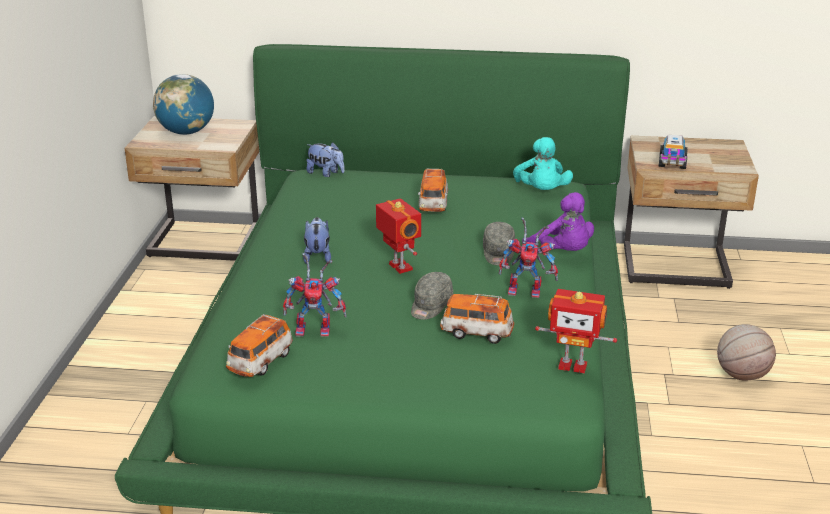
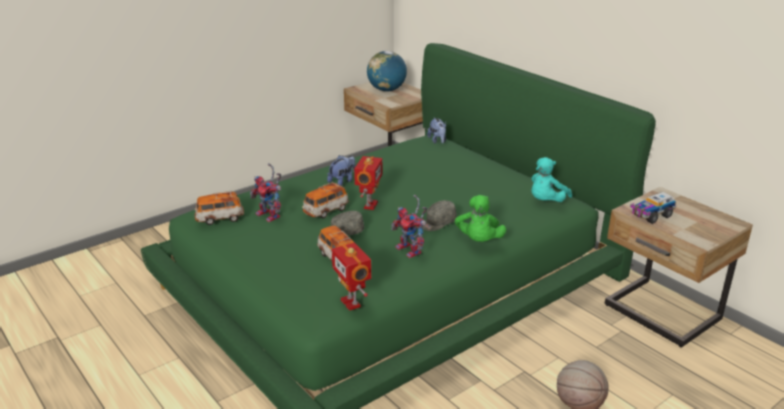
camera: 45 degrees right, 0 degrees up
(433, 204) = (458, 180): toy car -> toy car (326, 211)
(562, 253) = (478, 241): purple plush toy -> green plush toy

